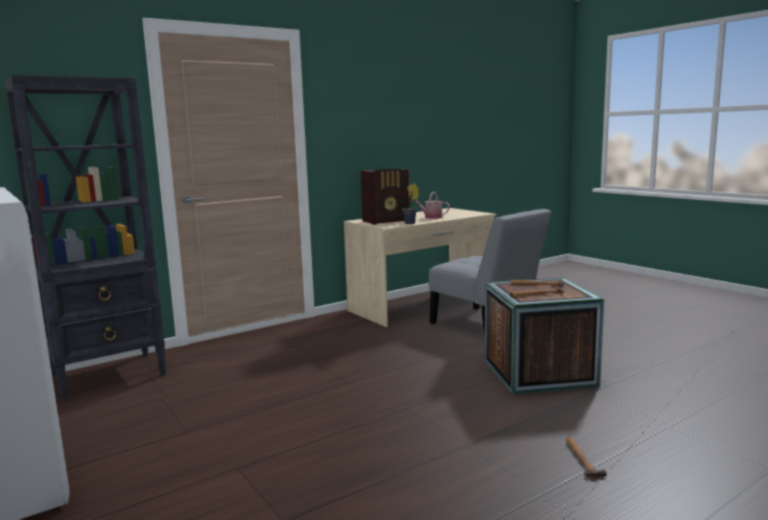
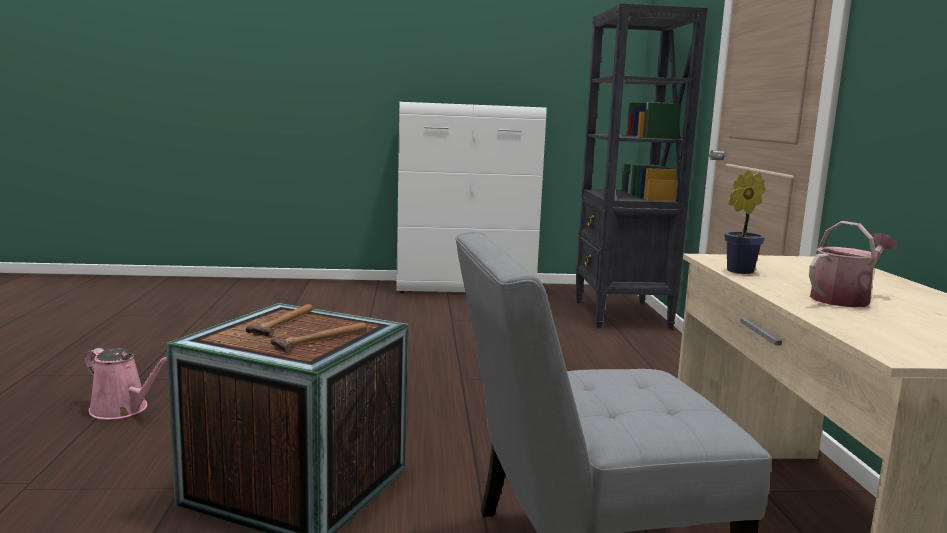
camera: 120 degrees right, 0 degrees up
(387, 221) = (798, 268): radio -> none
(582, 459) = (122, 409): hammer -> pink watering can

